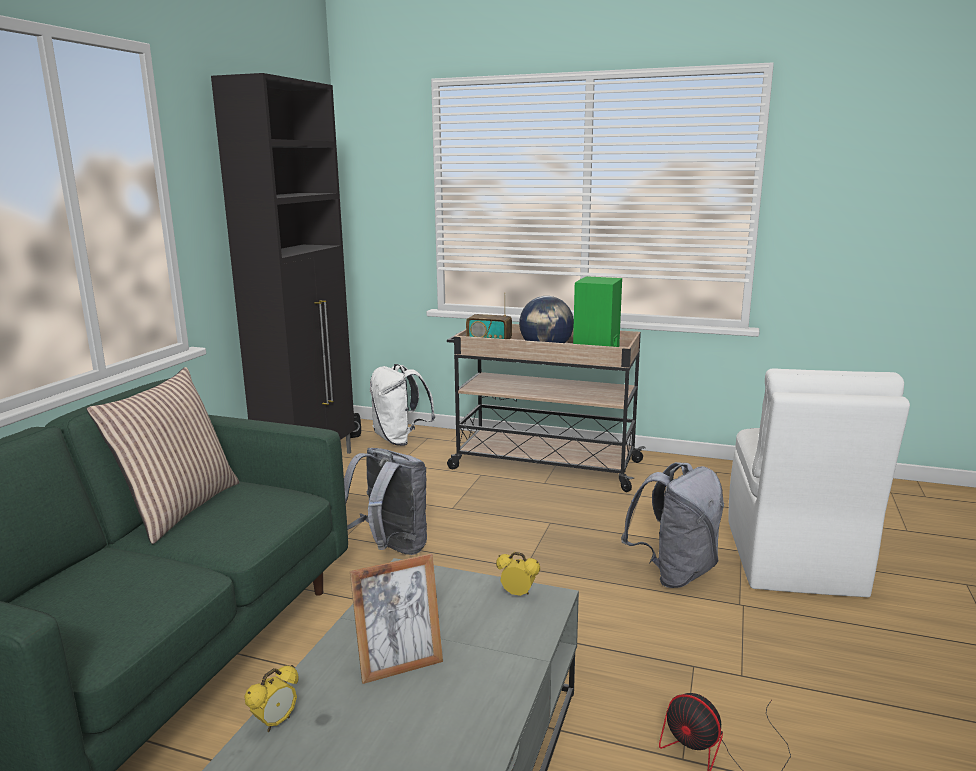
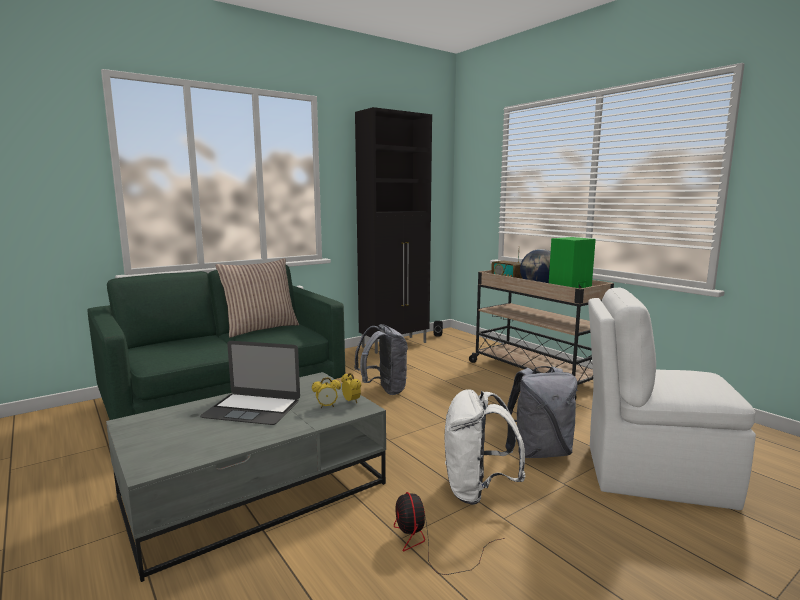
camera: 35 degrees right, 5 degrees down
(276, 722) = (178, 410): alarm clock -> alarm clock (327, 406)
(400, 440) = (461, 342): white backpack -> white backpack (477, 490)
(400, 665) = (252, 409): picture frame -> laptop
(793, 559) = (652, 474): white chair -> white chair turned 60 degrees clockwise

